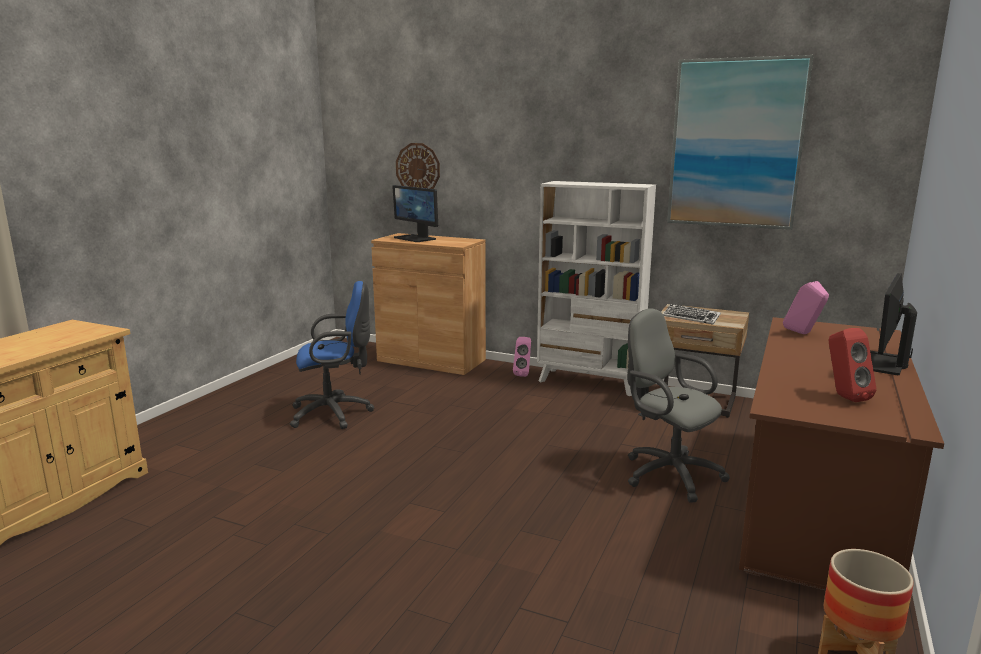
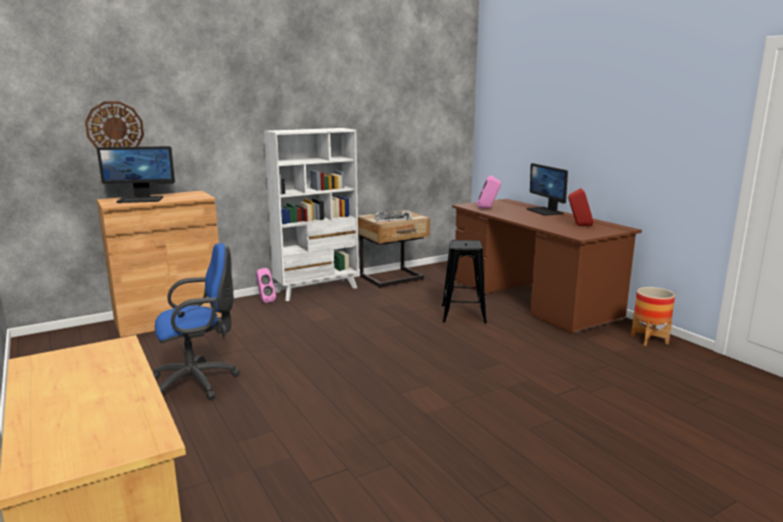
camera: 55 degrees left, 0 degrees up
(335, 414) = (198, 382): blue office chair -> blue office chair turned 45 degrees clockwise
(667, 473) = (463, 314): grey office chair -> black stool
(735, 144) = (387, 96): picture -> none

